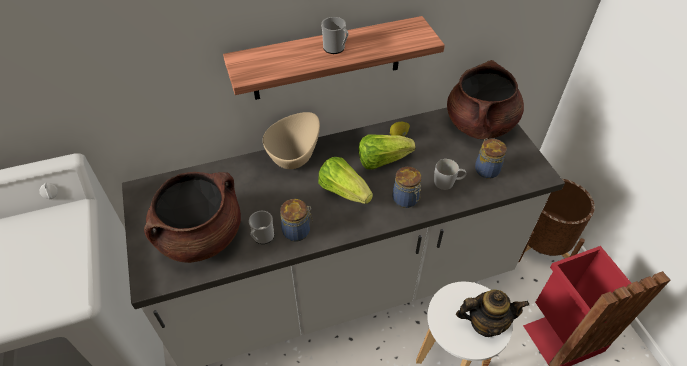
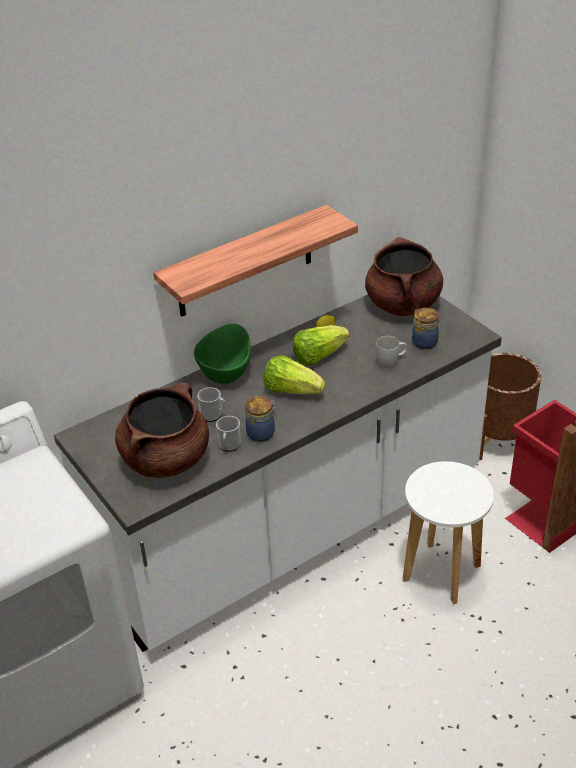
camera: 15 degrees left, 10 degrees down
(295, 155) = (226, 371): beige bowl -> green bowl
(336, 48) = (259, 247): mug -> mug (213, 415)
(406, 200) = (356, 384): jar -> none
(485, 323) = (465, 491): teapot -> none

